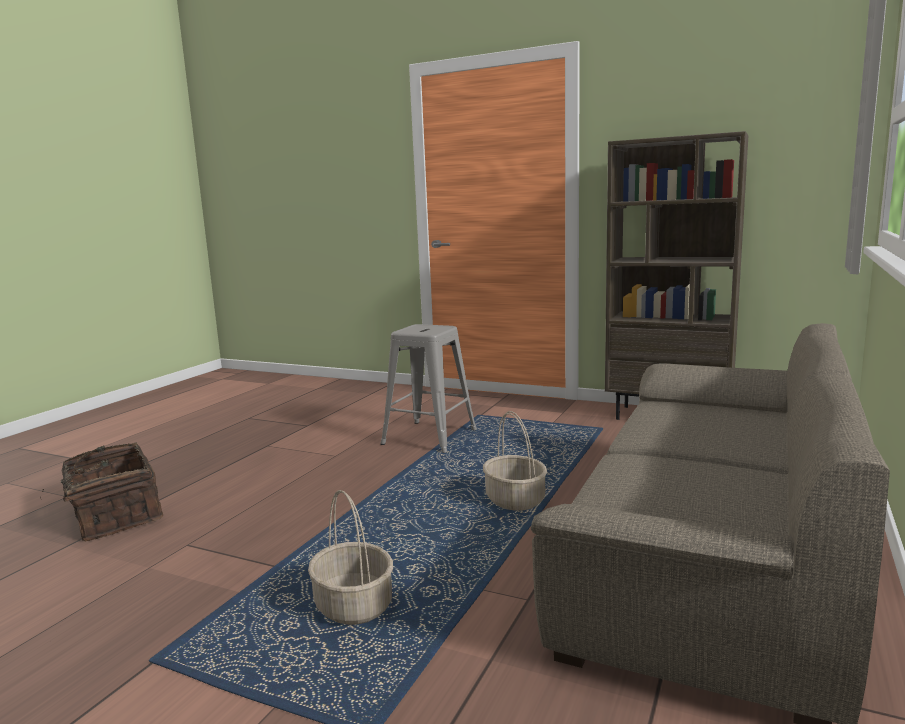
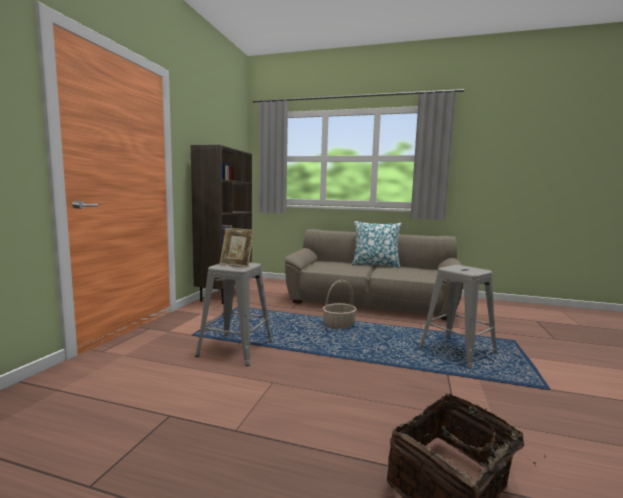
camera: 100 degrees left, 5 degrees down
(353, 605) = (457, 351): basket -> grey stool
(423, 329) = (237, 265): none -> picture frame
(782, 469) = (375, 265): none -> pillow

